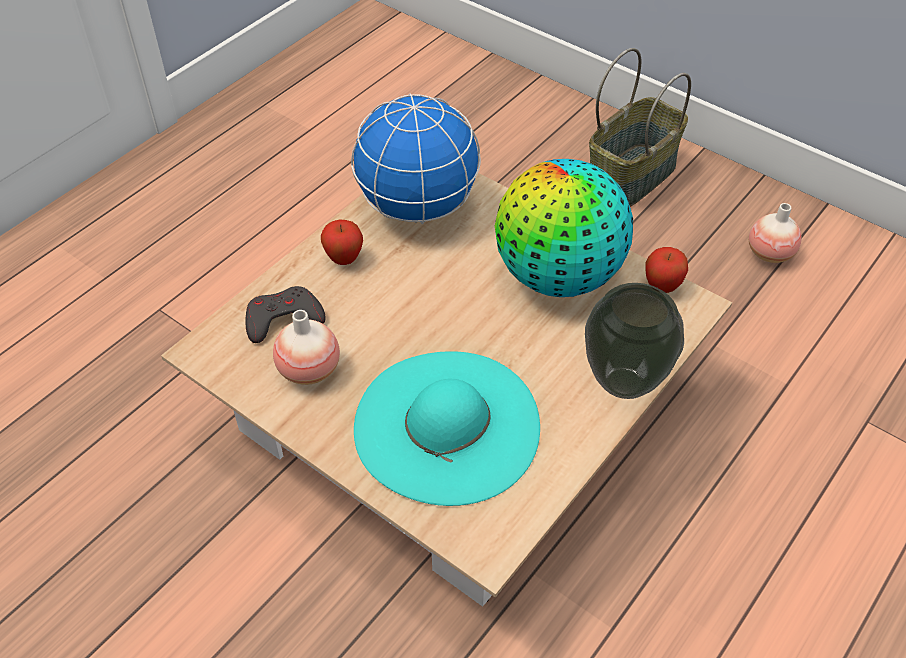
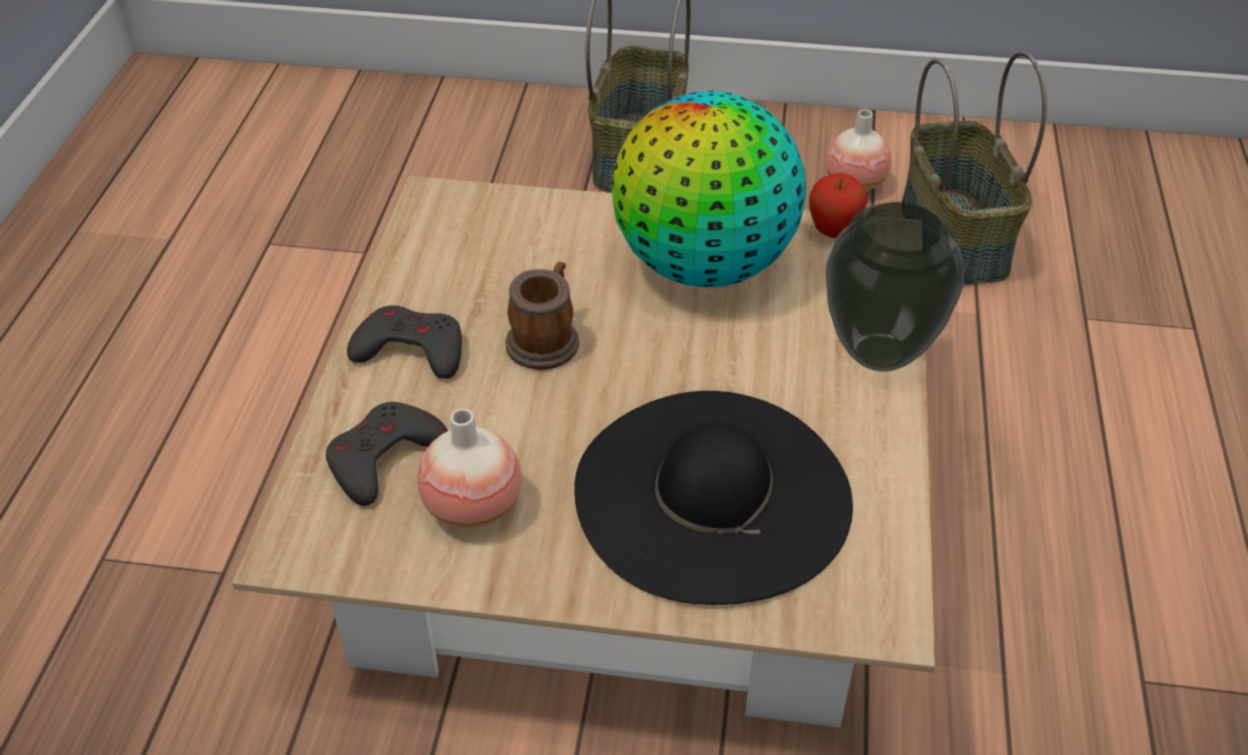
camera: 30 degrees left, 5 degrees down
(344, 259) = (411, 350): apple -> grey game controller
(416, 207) = (460, 252): globe -> none
(424, 285) = (546, 339): none -> mug
(447, 425) = (712, 494): turquoise hat -> black hat
(814, 323) = (956, 239): none -> basket

